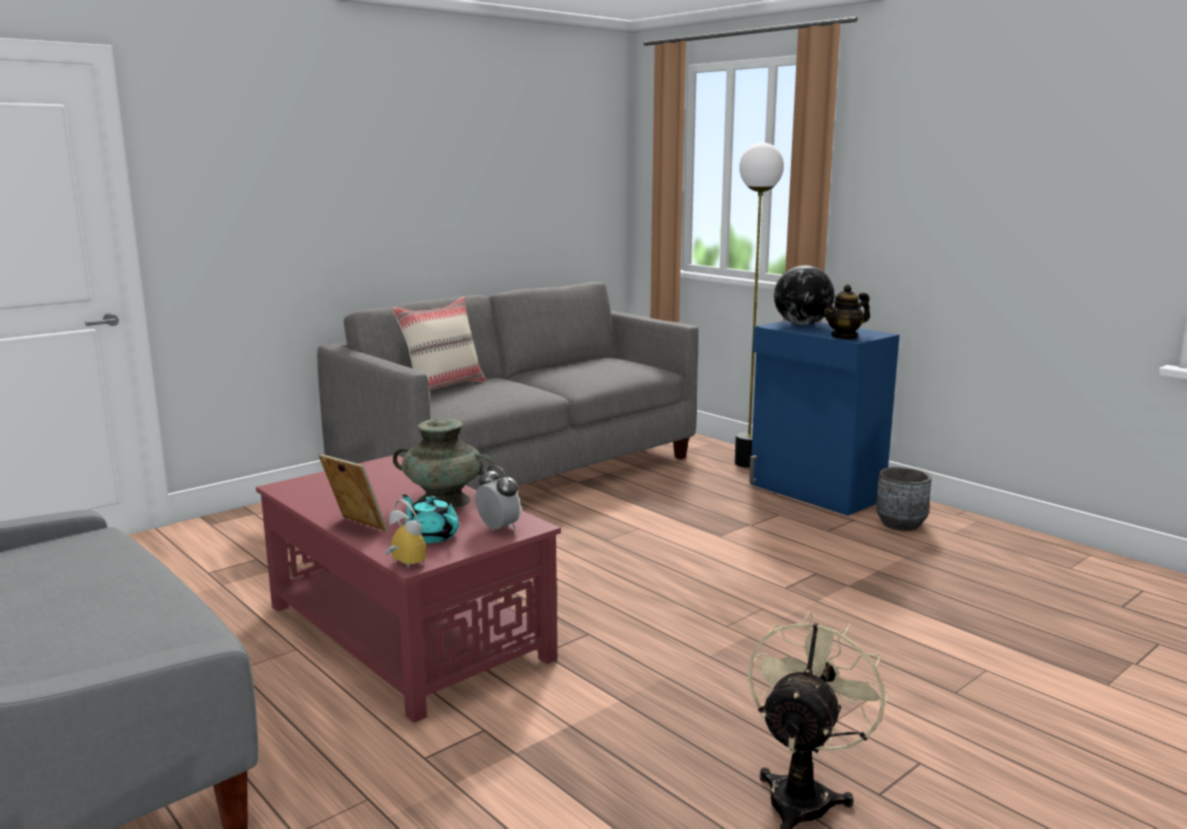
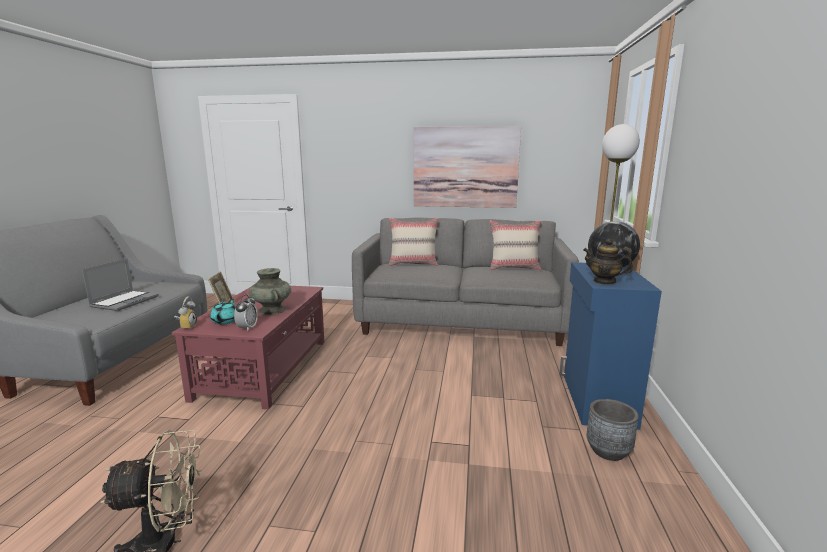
camera: 50 degrees right, 0 degrees up
(96, 595) = (125, 301): none -> laptop
(458, 203) = (465, 167): none -> picture
(582, 362) = (514, 268): none -> beige pillow

